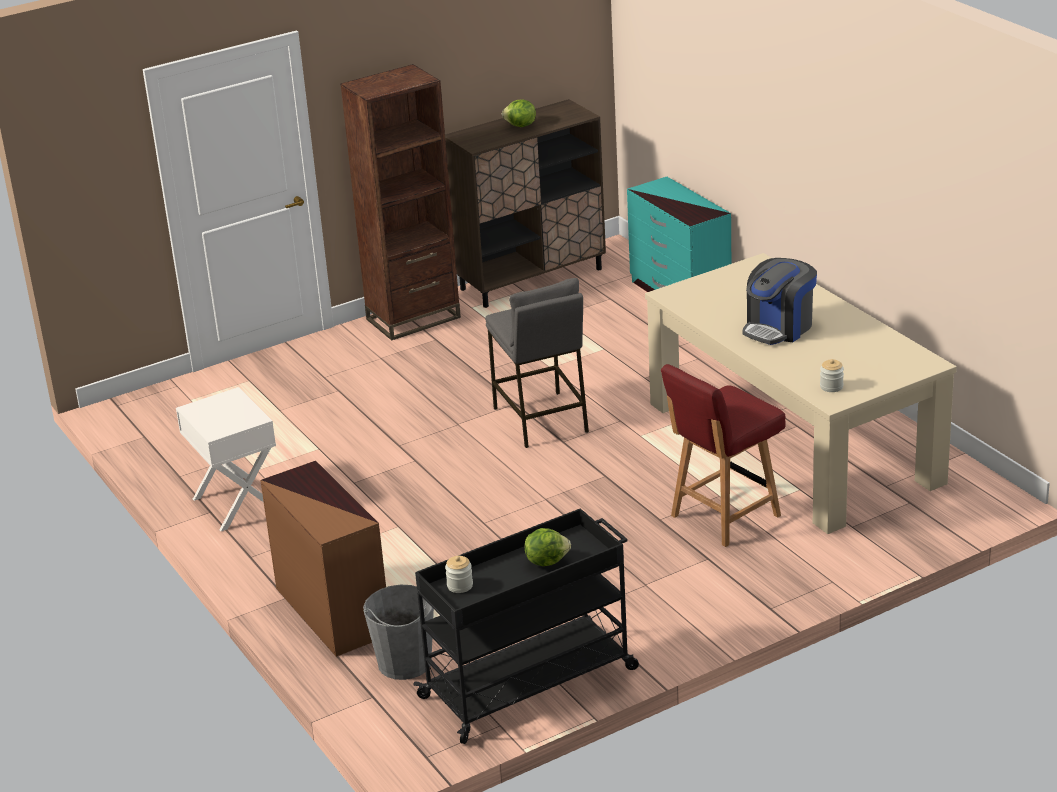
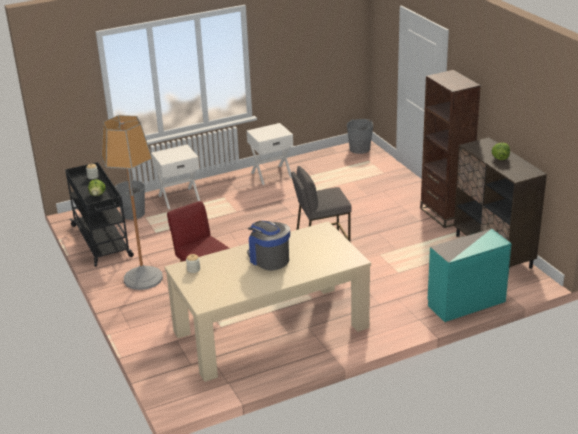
camera: 95 degrees right, 0 degrees up
(135, 412) = (360, 149): none -> grey bucket
(333, 610) = (179, 198): brown dresser -> white nightstand
(668, 598) = (143, 278): none -> floor lamp

